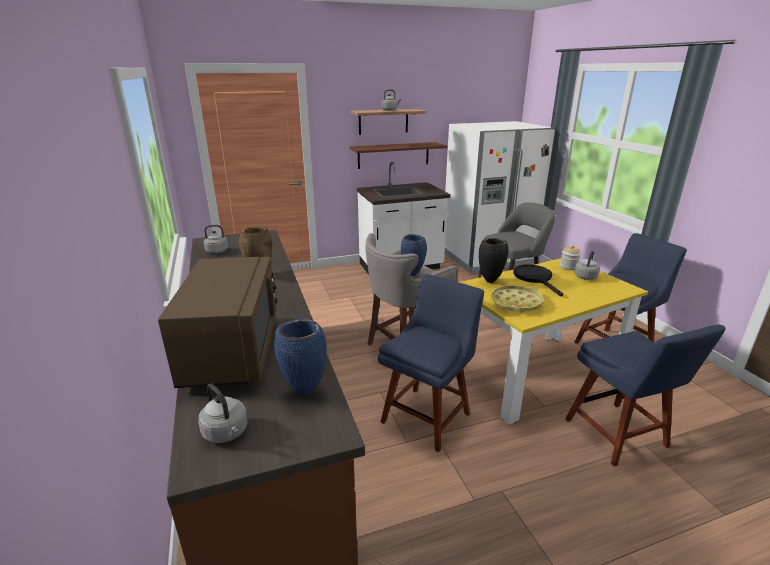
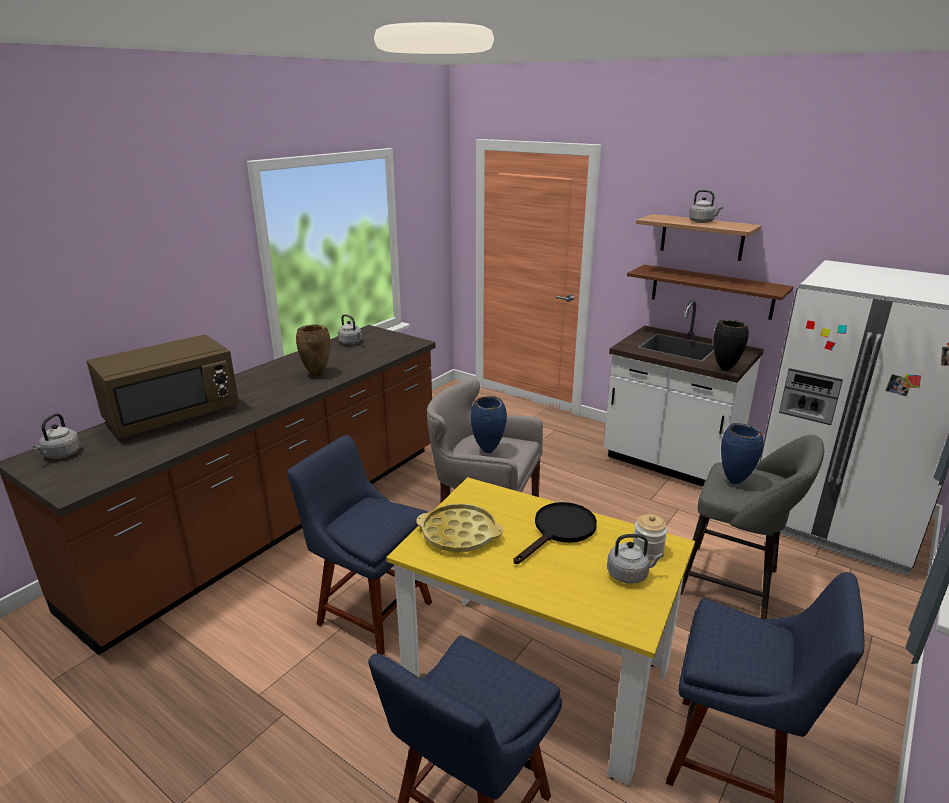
camera: 55 degrees right, 0 degrees up
(305, 392) = (124, 462): blue vase -> blue vase (735, 481)
(428, 415) = (370, 610): blue chair -> blue chair turned 150 degrees counterclockwise
(490, 281) = (505, 499): black vase -> black vase (725, 369)

